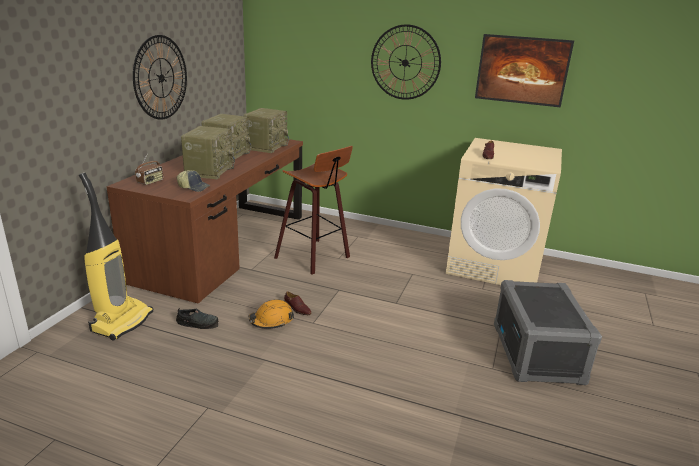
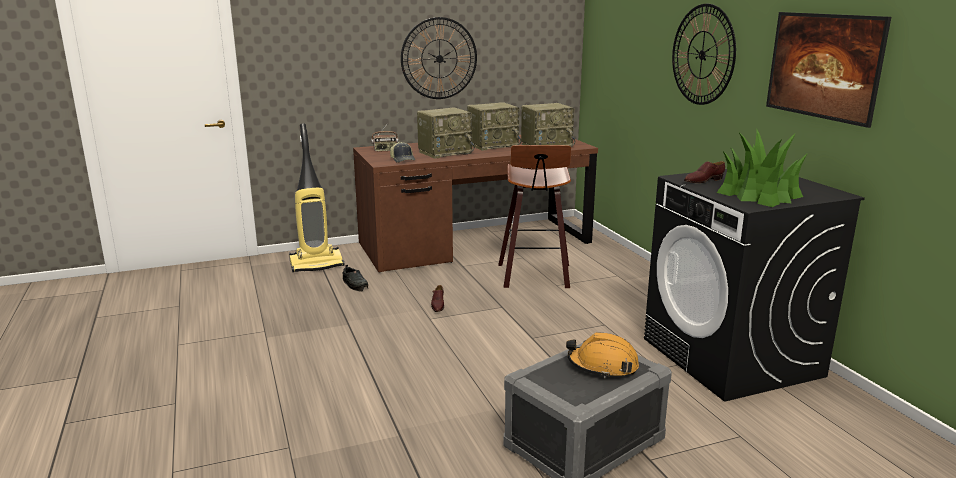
camera: 50 degrees right, 5 degrees down
(271, 321) = (403, 304): orange hard hat -> orange hard hat (602, 366)
(494, 265) = (732, 357): beige washing machine -> black washing machine
(531, 159) = (759, 194): none -> potted plant

